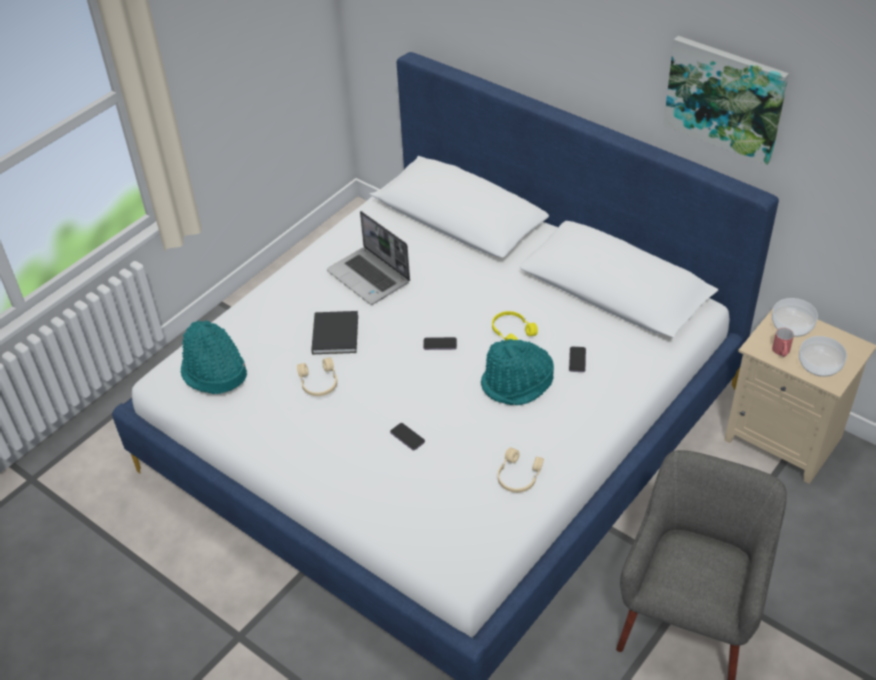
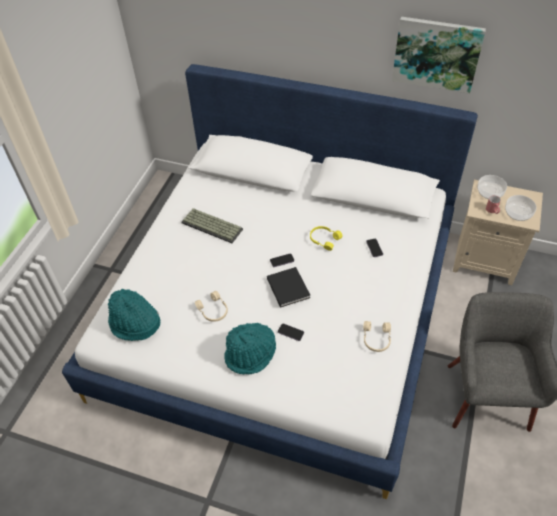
camera: 20 degrees left, 5 degrees up
(335, 333) = (208, 271): black book -> black book (287, 287)
(370, 277) = (213, 225): laptop -> keyboard
(517, 383) = (345, 274): turquoise hat -> turquoise hat (251, 354)

